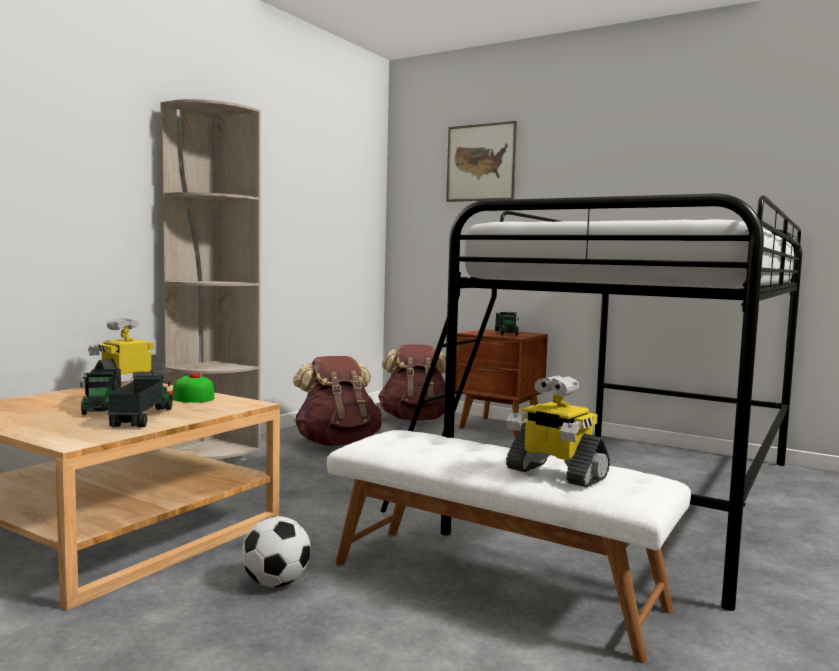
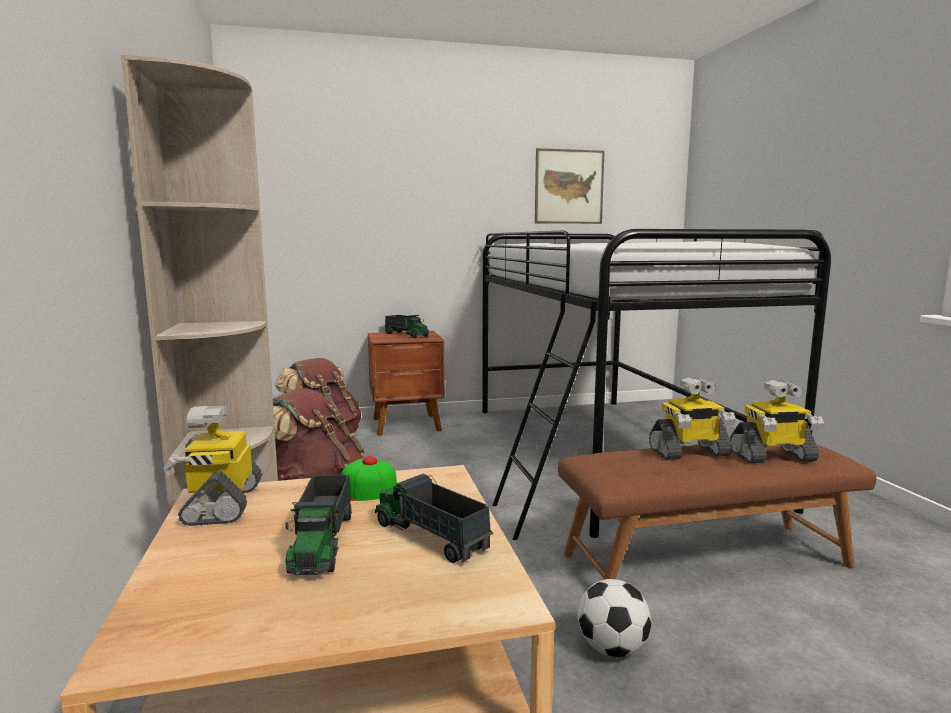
camera: 45 degrees left, 5 degrees up
(103, 406) = (322, 543): toy truck -> toy truck turned 60 degrees clockwise
(481, 162) = (349, 162): picture -> picture (569, 187)
(487, 450) = (689, 452): none -> toy robot
(495, 584) = (705, 559): white bench -> brown bench

